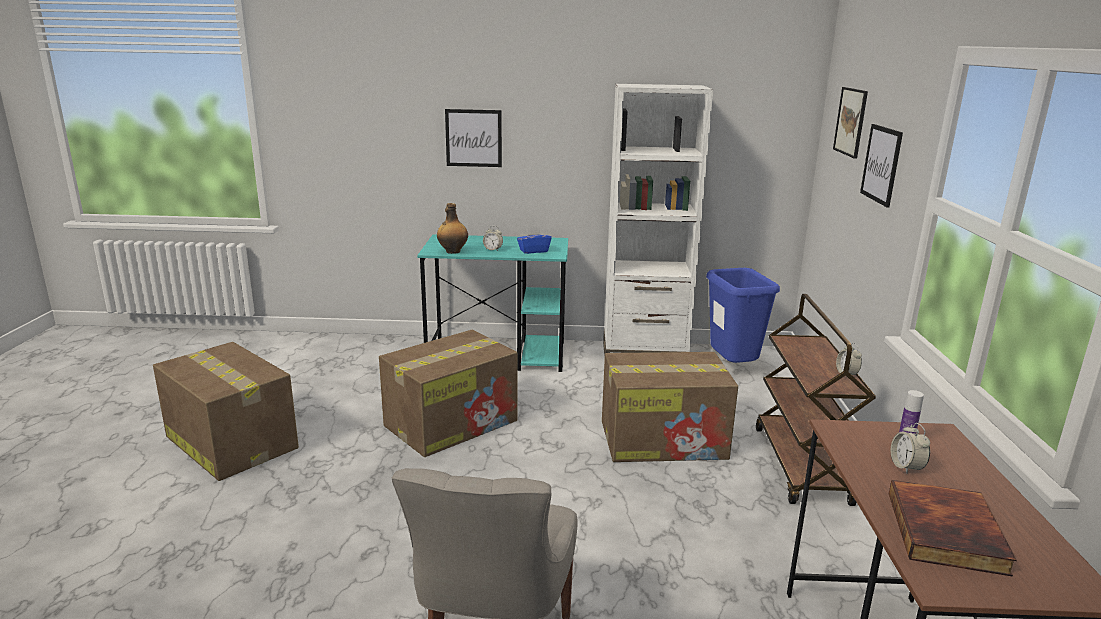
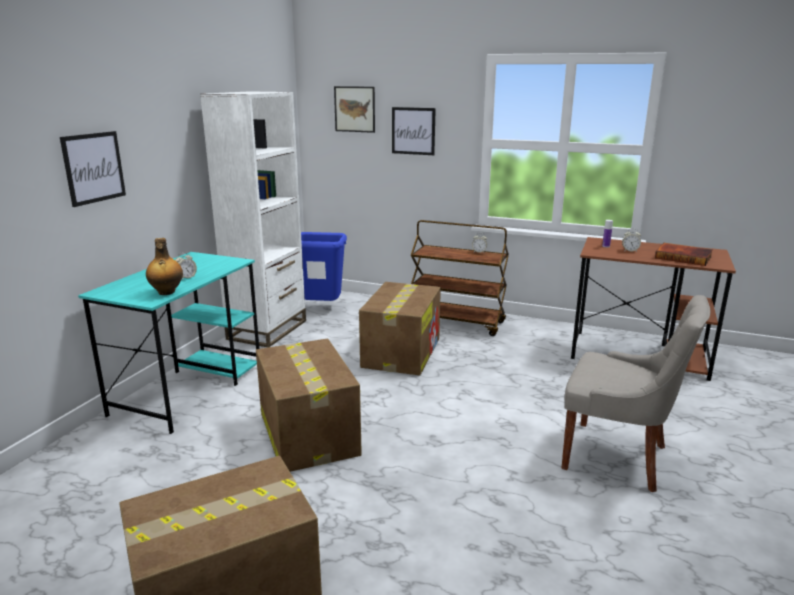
camera: 70 degrees left, 0 degrees up
(533, 251) = (214, 265): blue tissue box -> none

